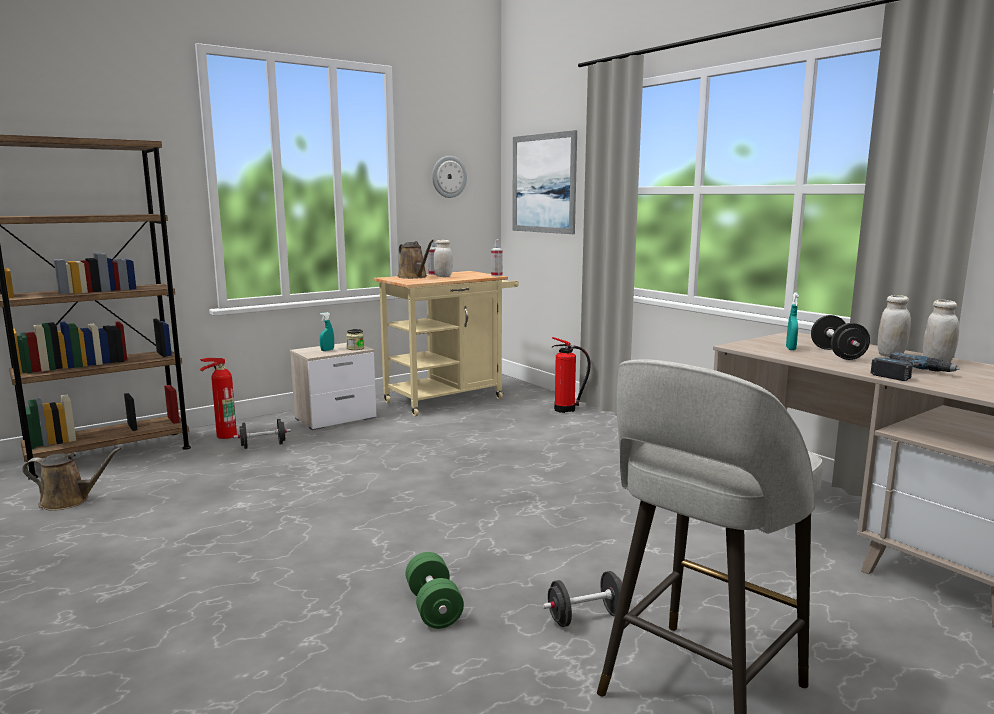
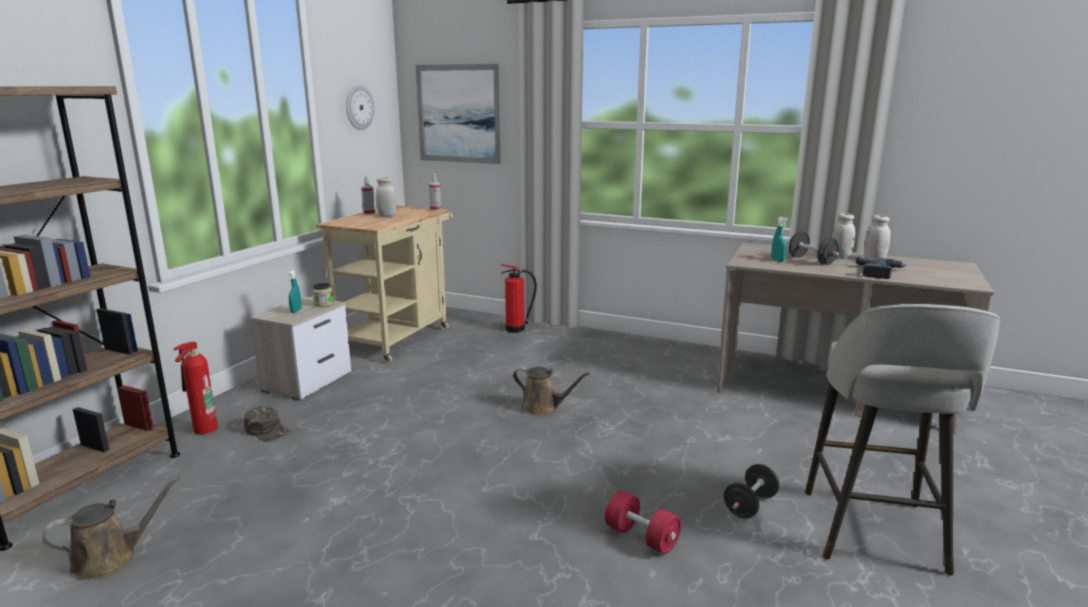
camera: 30 degrees left, 5 degrees up
(263, 445) = (267, 430): black dumbbell -> green cap
(414, 277) = (358, 219): brown watering can -> brown watering can (543, 408)
(433, 607) = (641, 537): green dumbbell -> red dumbbell

